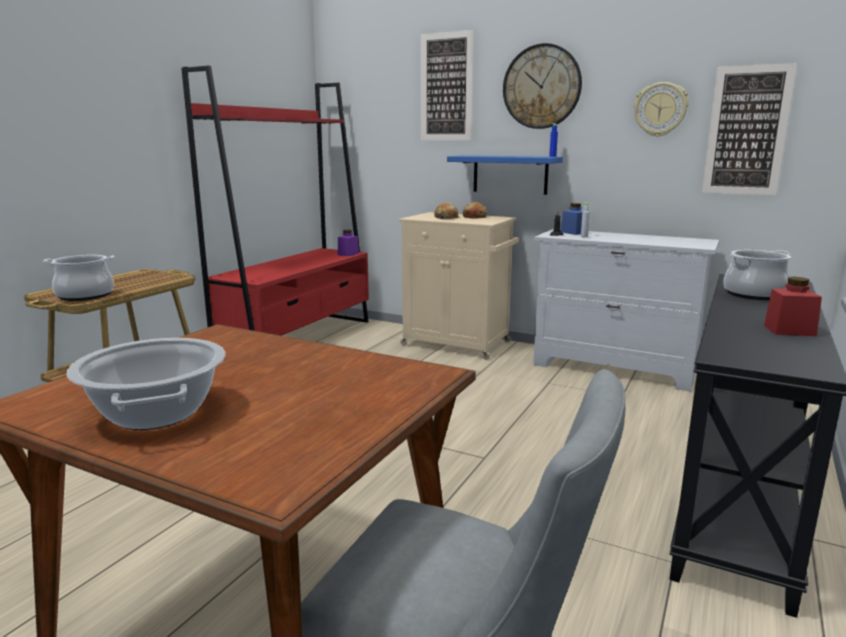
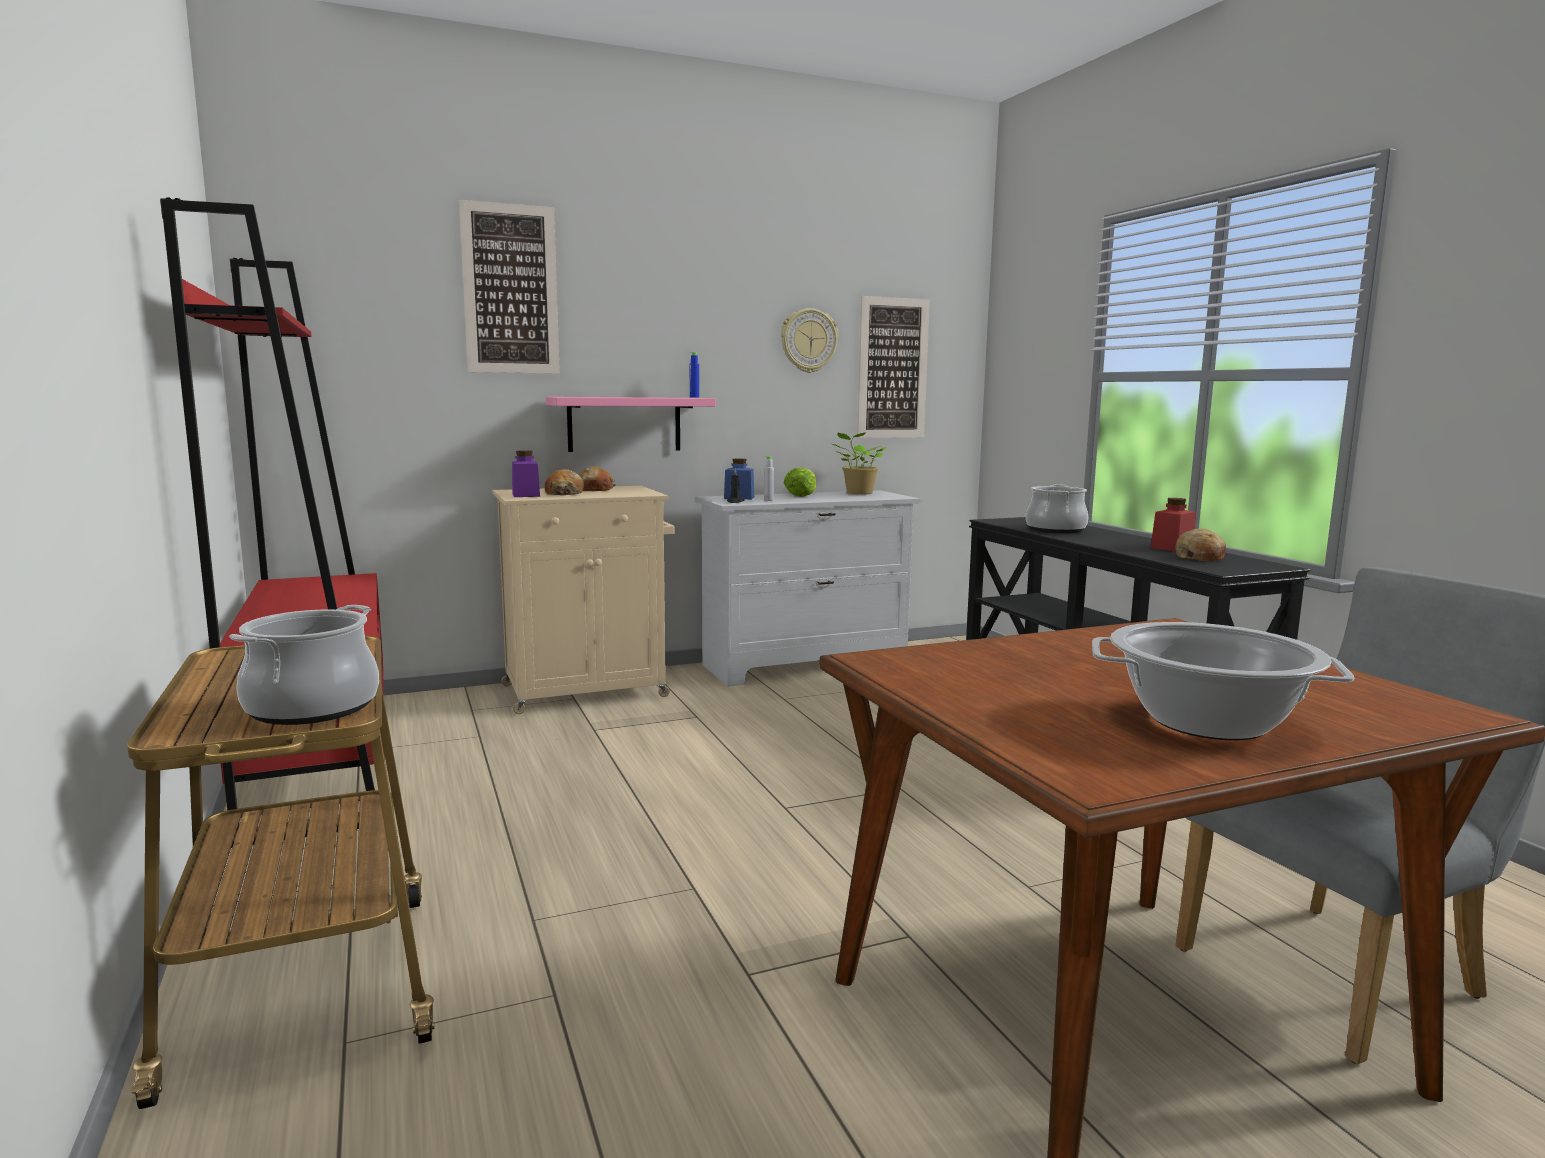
camera: 50 degrees left, 5 degrees down
(348, 254) = (354, 580): purple jar -> purple jar (526, 495)
(510, 174) = (624, 424): blue shelf -> pink shelf
(542, 87) = (663, 301): wall clock -> none
(628, 236) = (801, 495): none -> lettuce
(682, 239) = (858, 493): none -> potted plant
(769, 343) = (1200, 557): none -> bread

